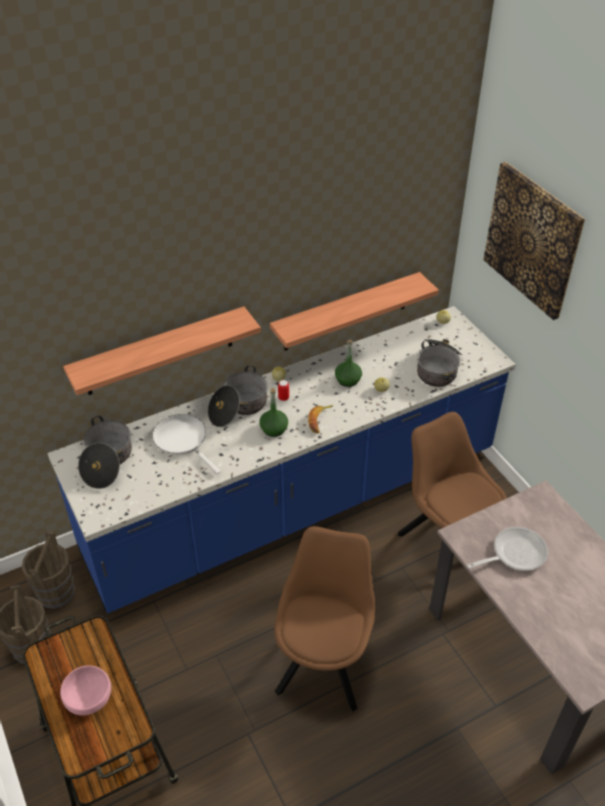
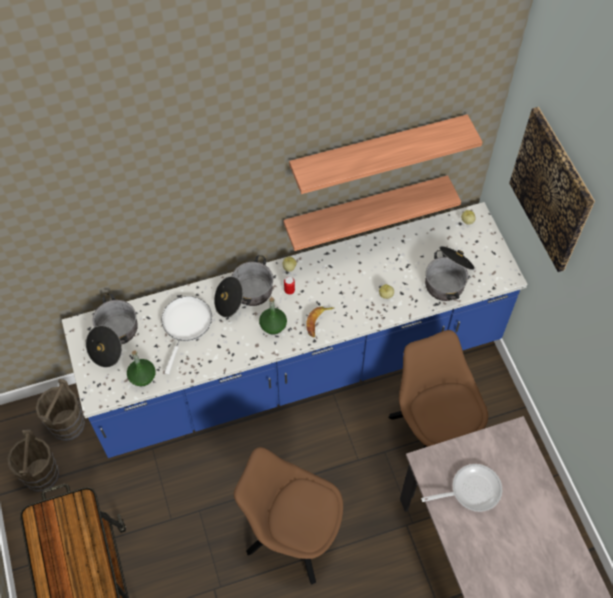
camera: 10 degrees right, 15 degrees up
(88, 698) = (69, 565): pink bowl -> none
(159, 352) = (170, 244): shelf -> shelf (378, 151)
(182, 440) = (186, 325): white frying pan -> white frying pan turned 45 degrees clockwise
(324, 664) = (292, 536): brown chair -> brown chair turned 90 degrees counterclockwise
(347, 380) = (355, 278): green bottle -> green bottle (142, 376)

